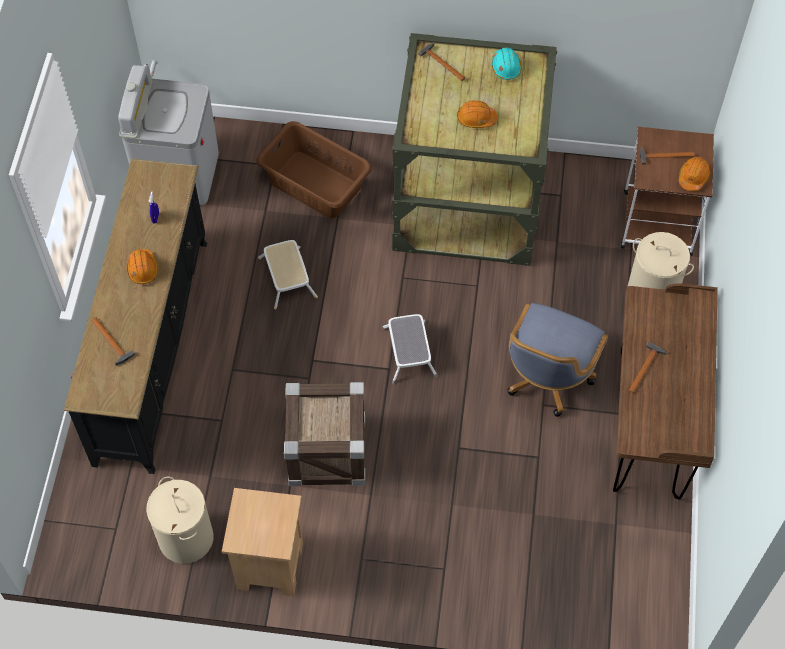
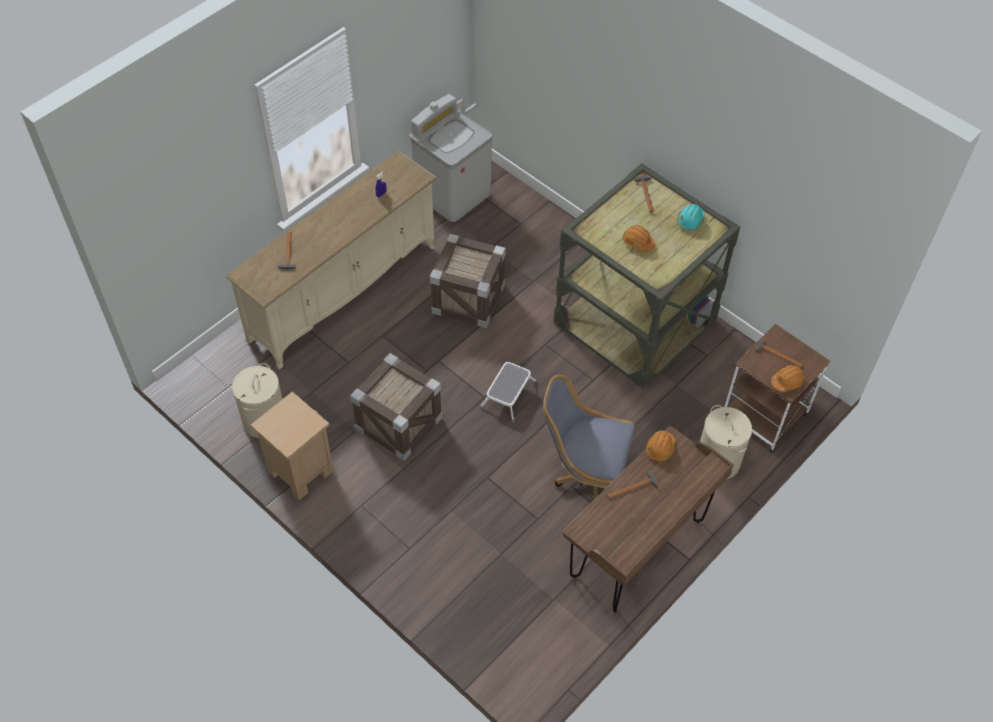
camera: 35 degrees right, 5 degrees down
(143, 269) = (346, 221): orange hard hat -> orange hard hat (660, 448)
(154, 349) = (344, 293): black cabinet -> beige cabinet
(287, 277) = (468, 299): beige step ladder -> crate
(315, 185) = (537, 251): brown laundry basket -> none
(545, 384) = (585, 474): blue office chair -> blue office chair turned 45 degrees clockwise

